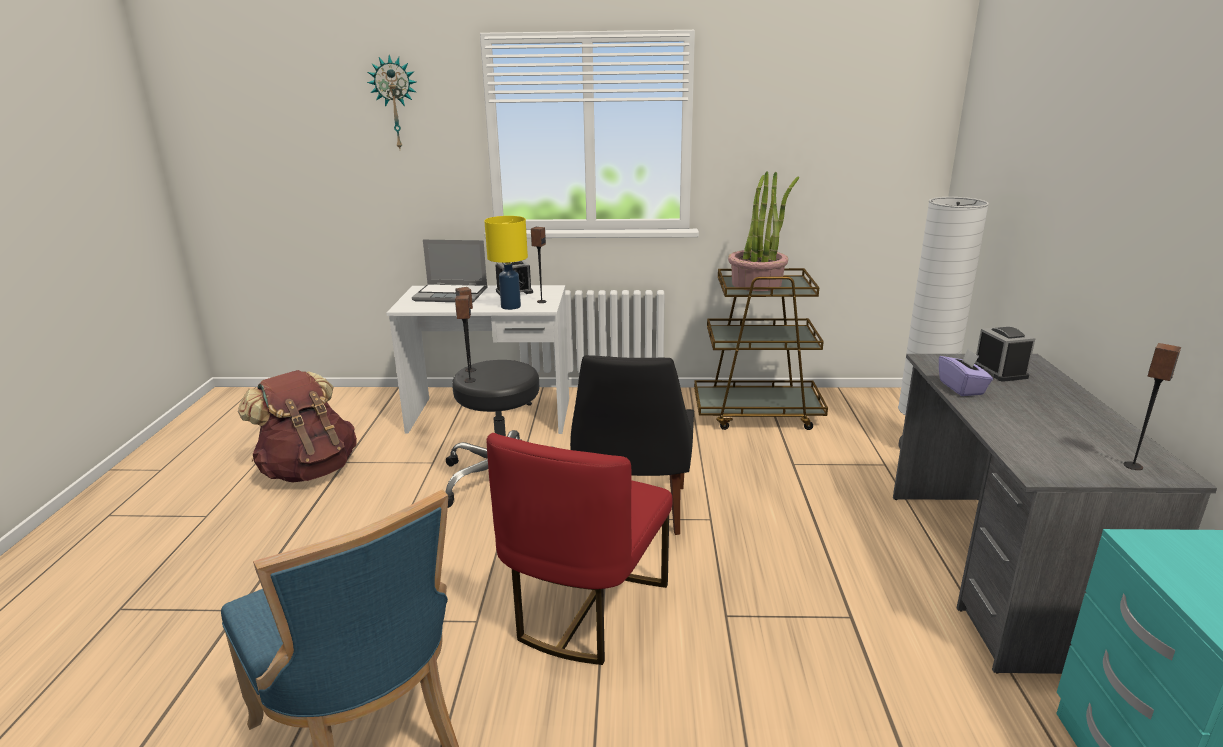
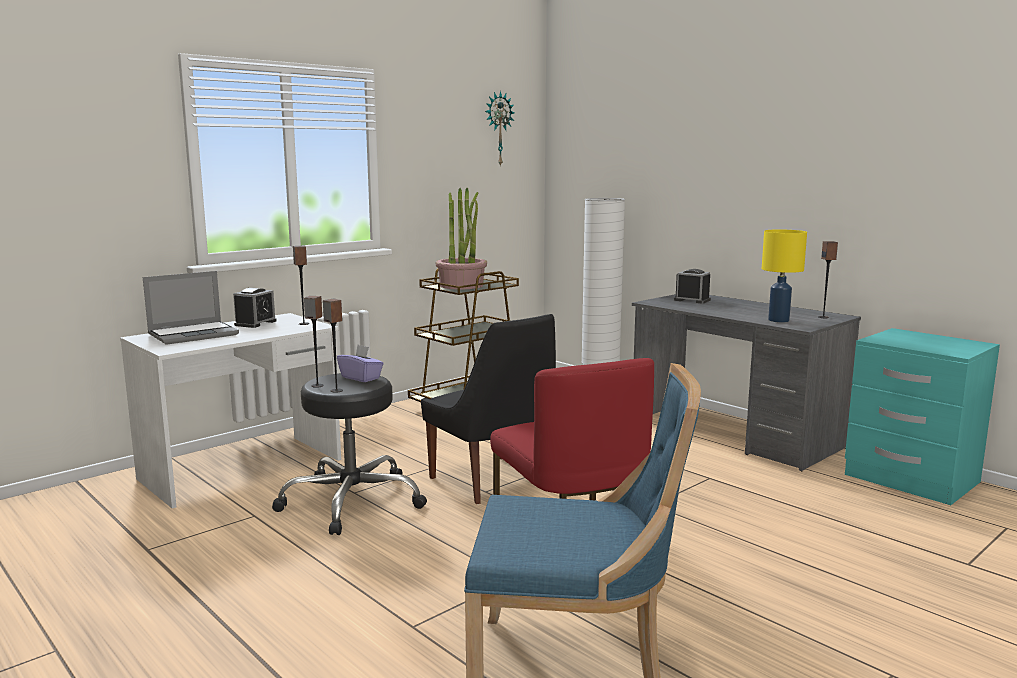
camera: 45 degrees left, 10 degrees down
(309, 470) = (114, 570): brown backpack -> none
(395, 103) = (78, 123): wall clock -> wall clock (498, 129)
(510, 306) = (284, 330): yellow table lamp -> yellow table lamp (778, 320)
(962, 388) = (694, 309): purple tissue box -> purple tissue box (361, 378)

